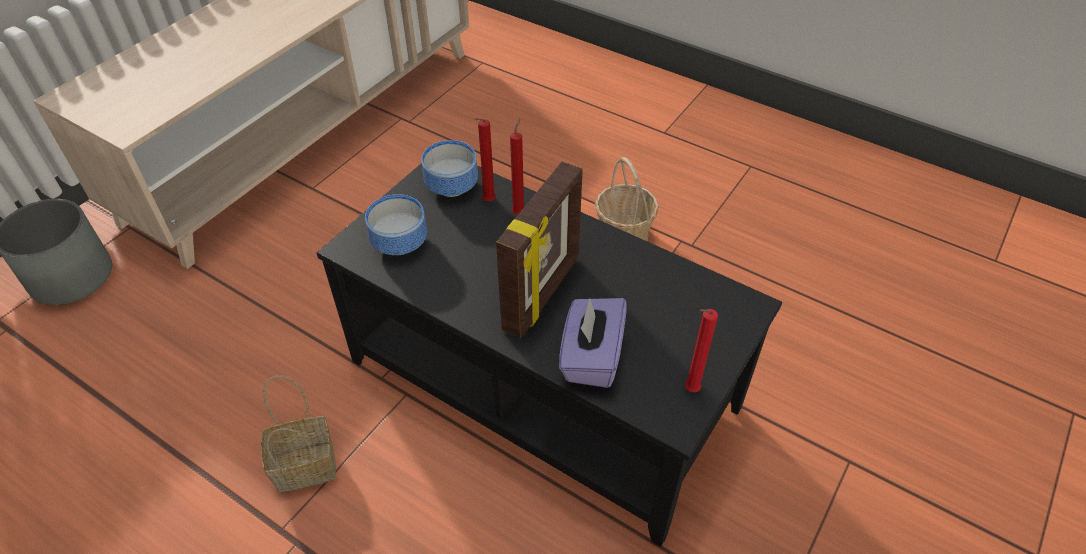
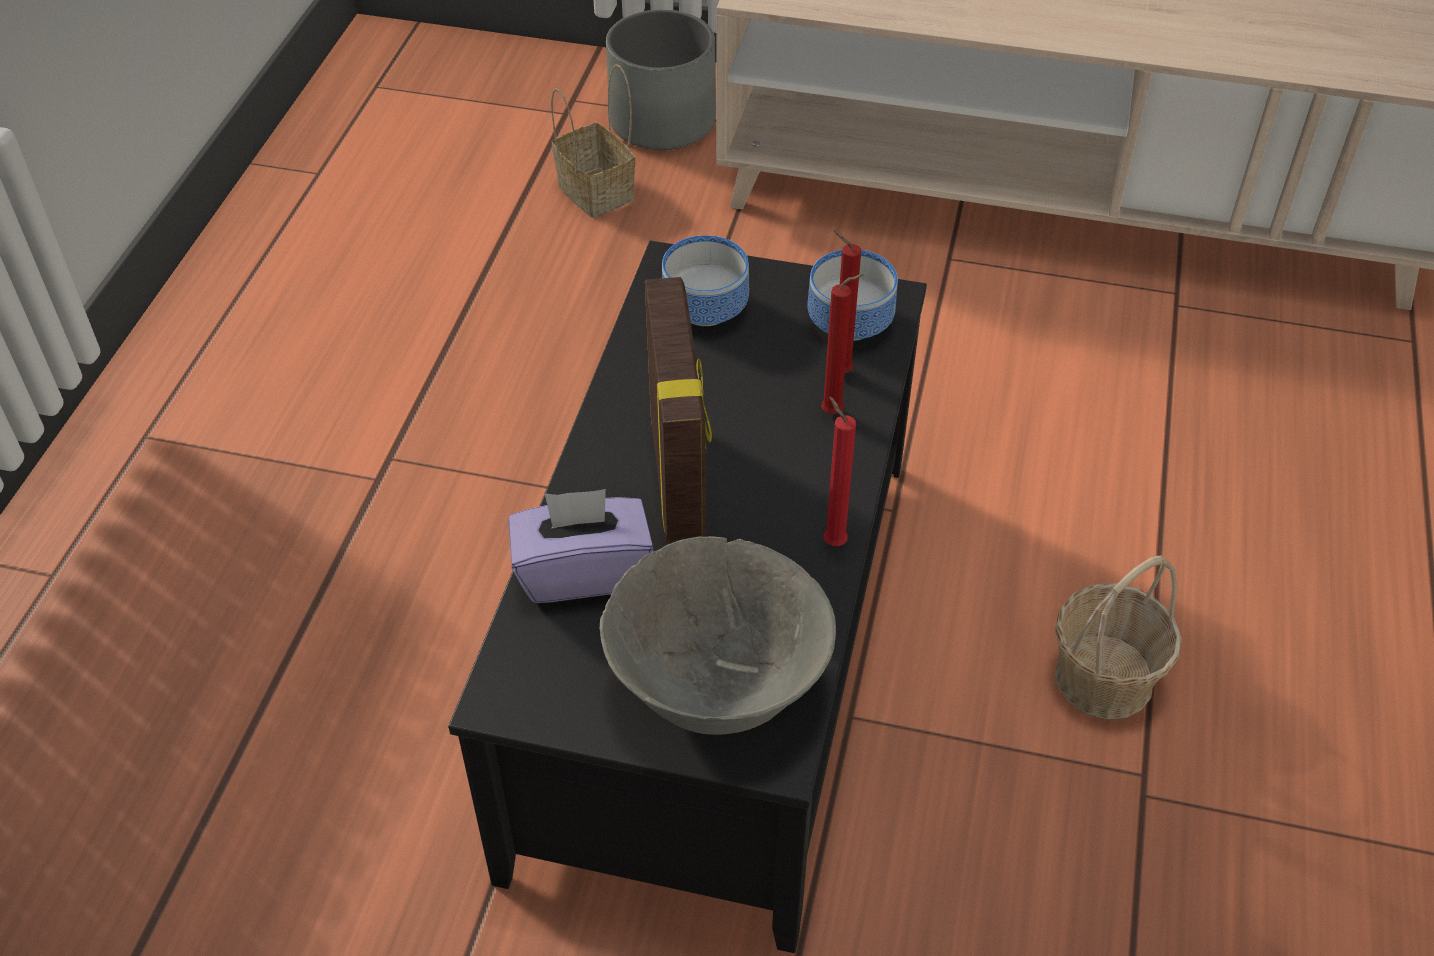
camera: 70 degrees right, 0 degrees up
(307, 464) = (485, 445): basket -> basket (598, 193)
(543, 294) = (680, 486): picture frame -> picture frame turned 105 degrees counterclockwise
(689, 390) = (565, 702): red candle -> red candle (832, 541)
(699, 318) = (717, 688): none -> grey bowl

